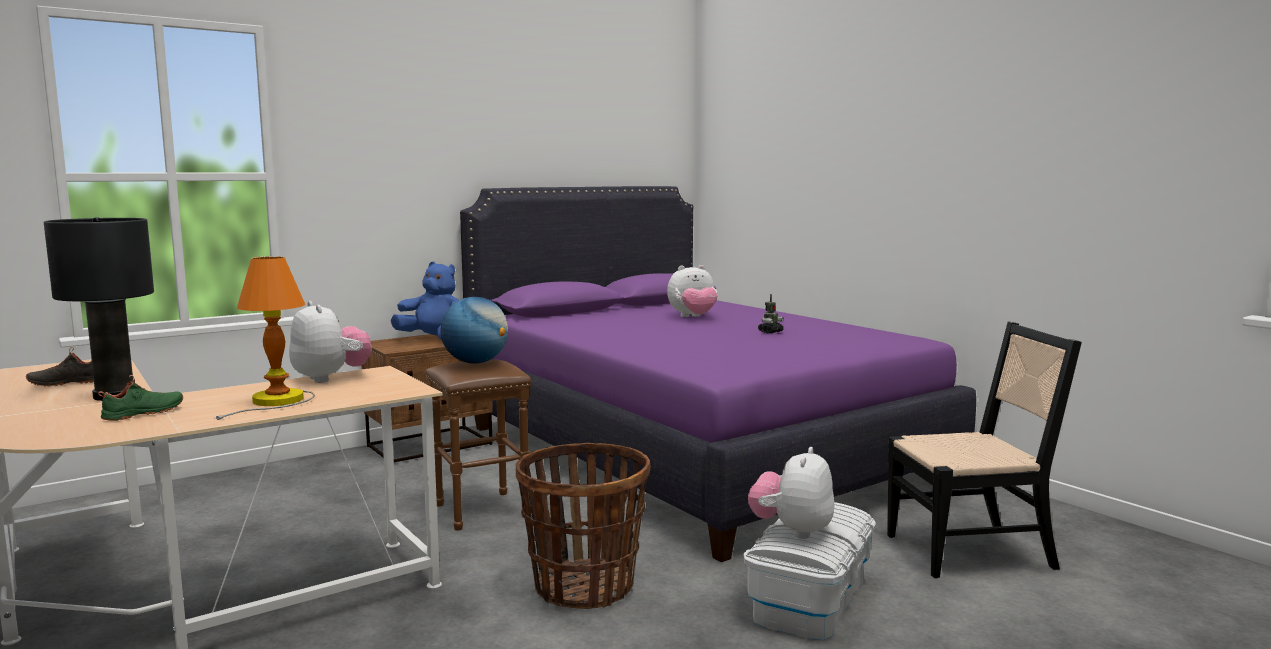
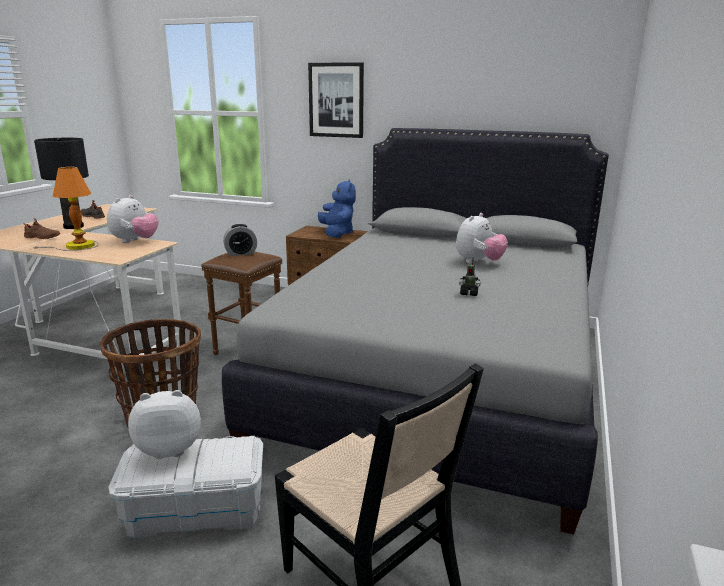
camera: 55 degrees right, 10 degrees up
(144, 414) = (42, 238): green shoe -> brown shoe
(398, 154) = (336, 100): none -> picture
(475, 362) = (241, 253): globe -> alarm clock
(693, 317) = (478, 262): plush toy -> plush toy turned 90 degrees counterclockwise
(694, 452) = (440, 376): purple bed -> grey bed

